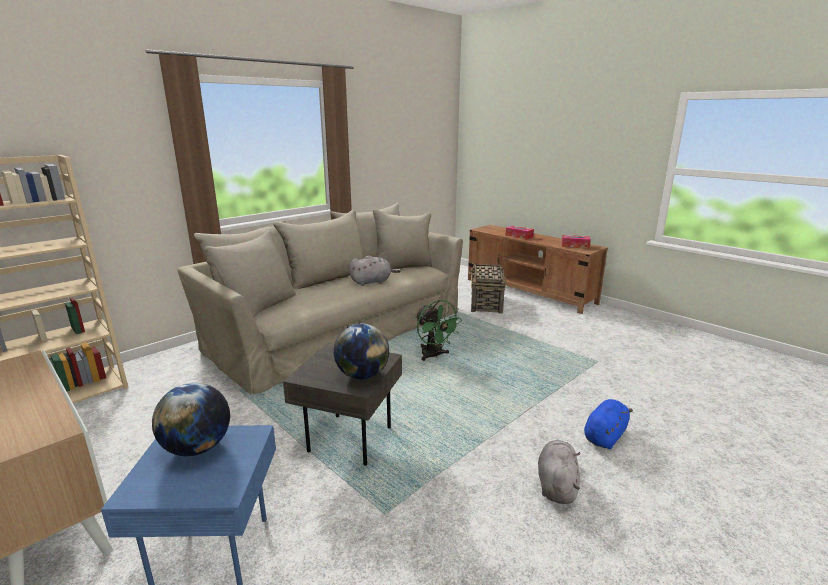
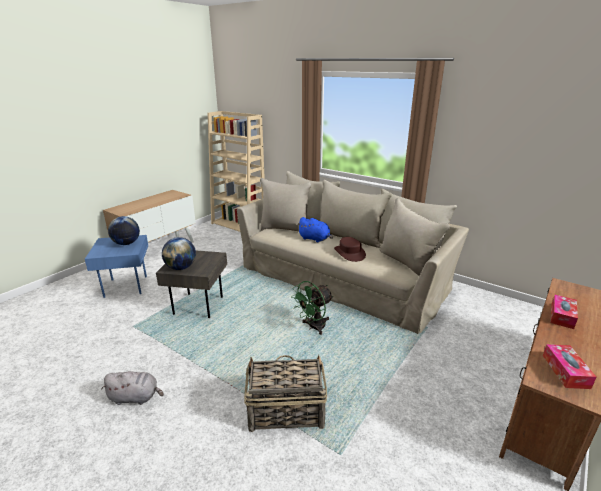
camera: 80 degrees right, 5 degrees up
(372, 282) = (349, 253): grey plush toy -> brown hat
(486, 303) = (461, 355): basket -> basket (285, 411)
(605, 436) = (189, 437): blue plush toy -> blue plush toy (315, 239)

